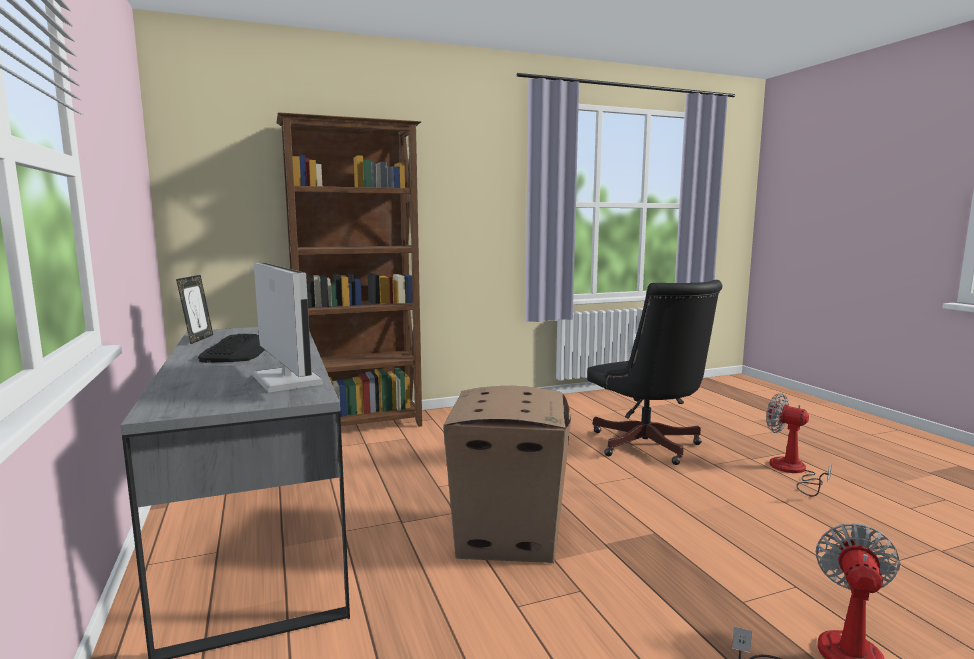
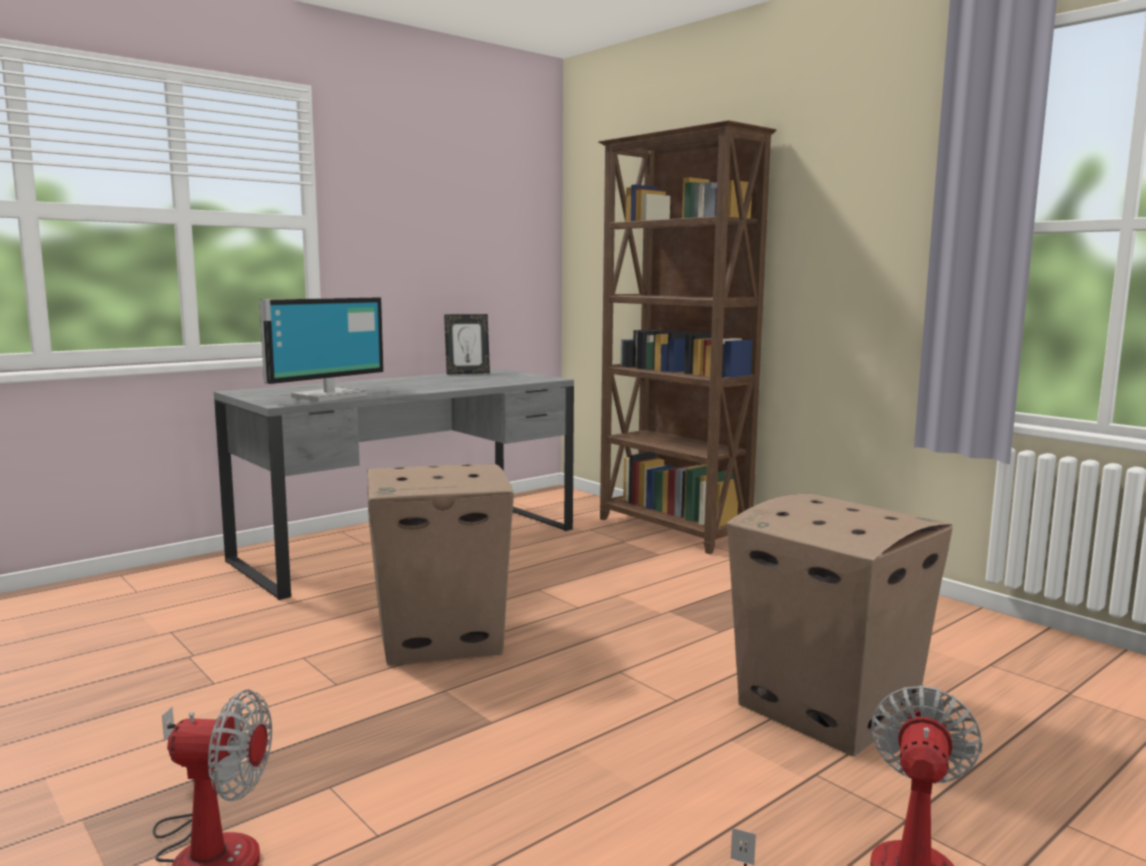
camera: 70 degrees right, 0 degrees up
(239, 350) = (433, 381): keyboard -> none
(648, 447) = (825, 706): black office chair -> cardboard box

